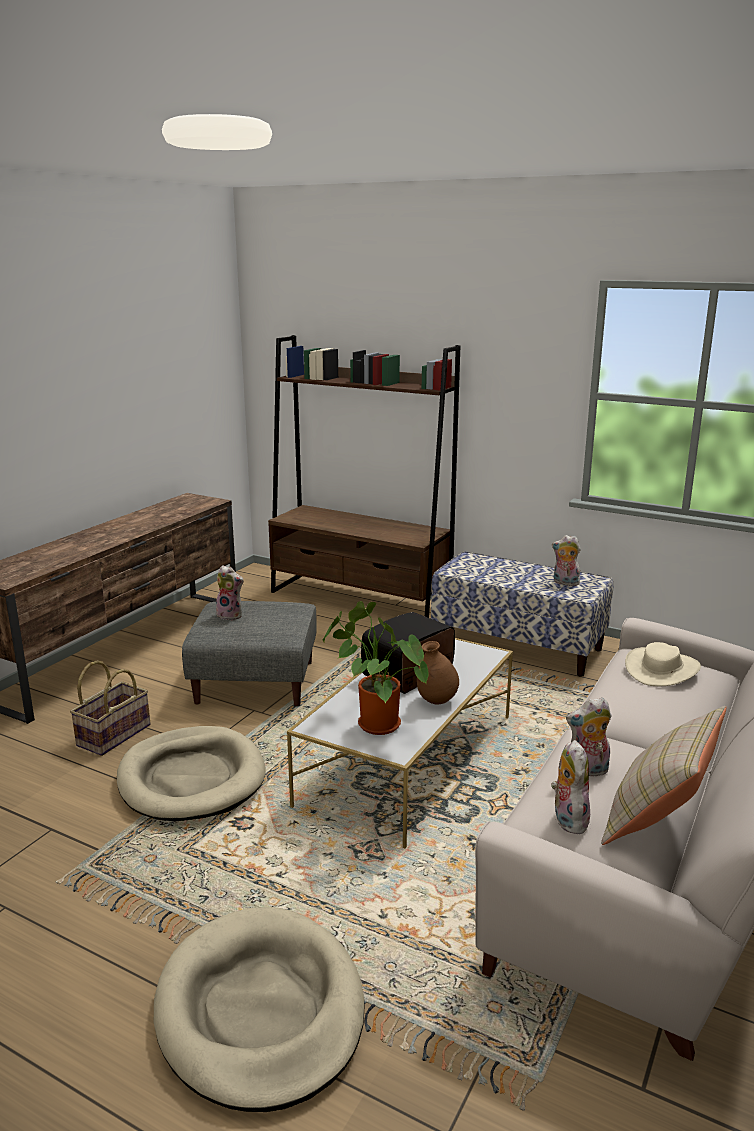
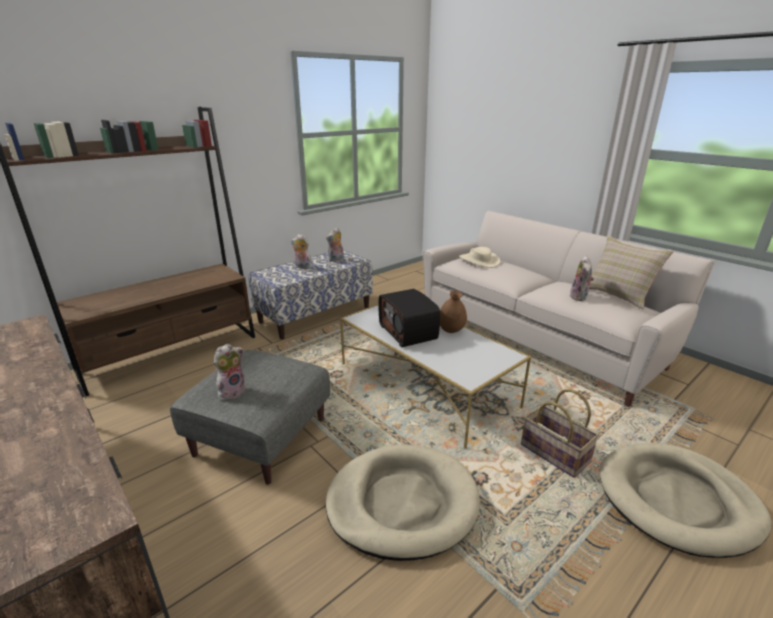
camera: 70 degrees left, 5 degrees up
(113, 735) = (285, 562): basket -> basket (553, 453)
(374, 724) = (473, 357): potted plant -> none
(567, 819) = (622, 312): plush toy -> plush toy (302, 267)

